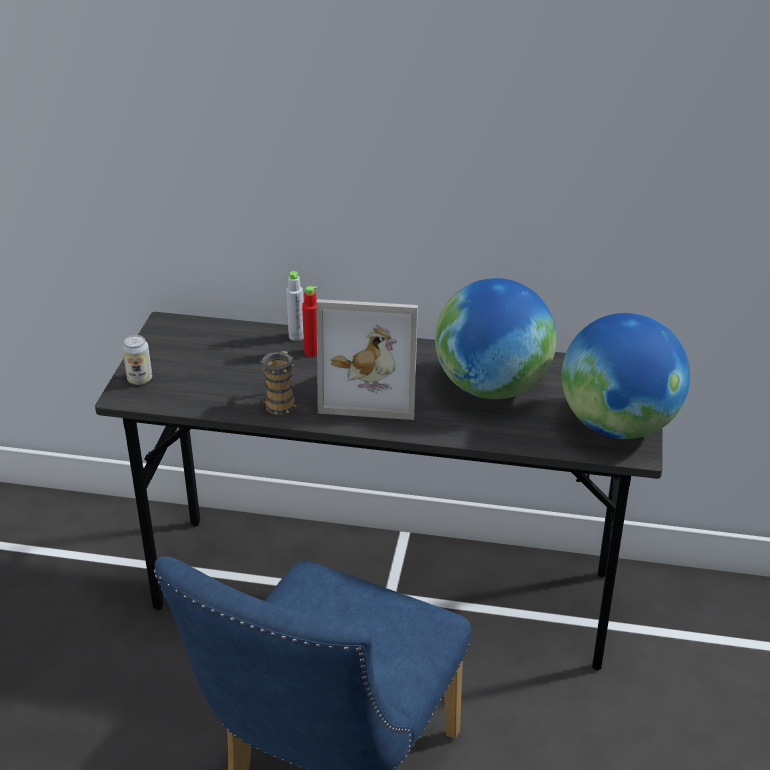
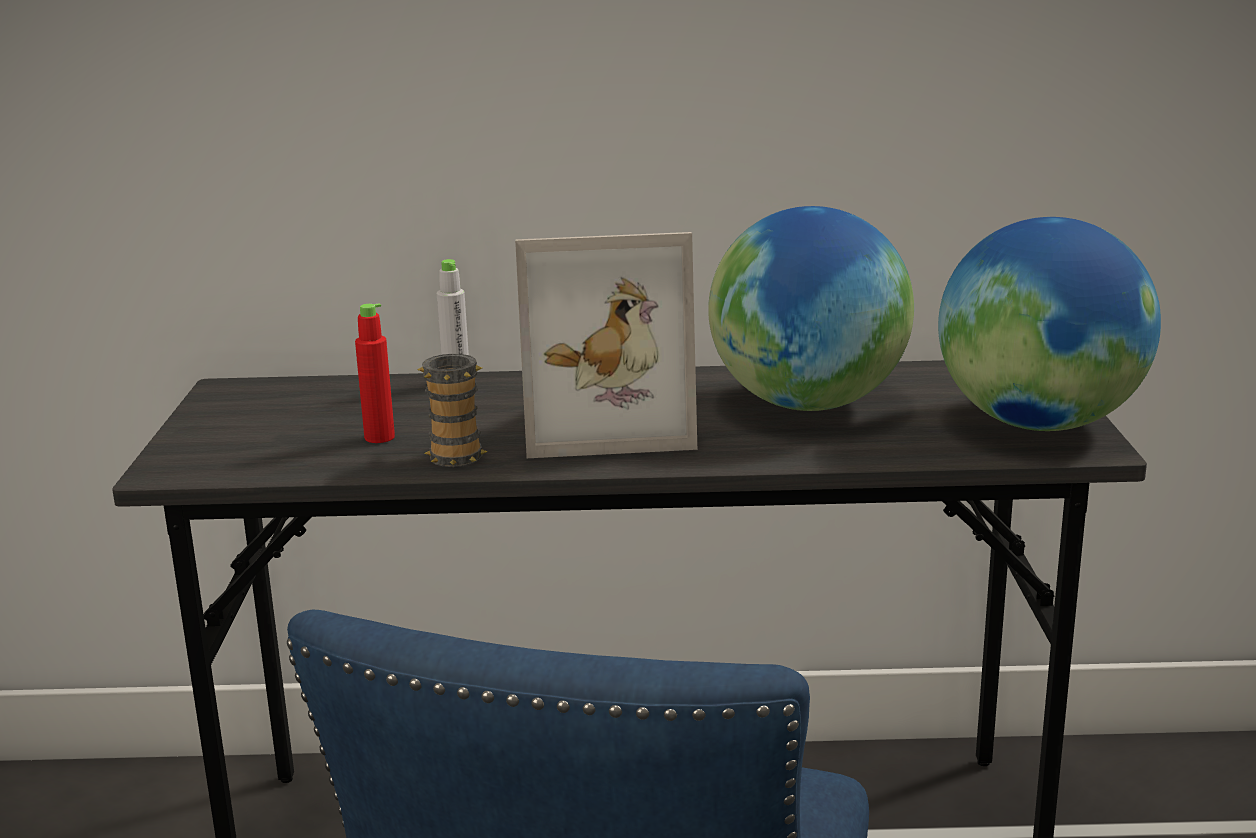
camera: 10 degrees left, 15 degrees down
(140, 379) = (192, 450): can -> none
(312, 352) = (490, 395): red bottle -> red bottle (379, 437)

